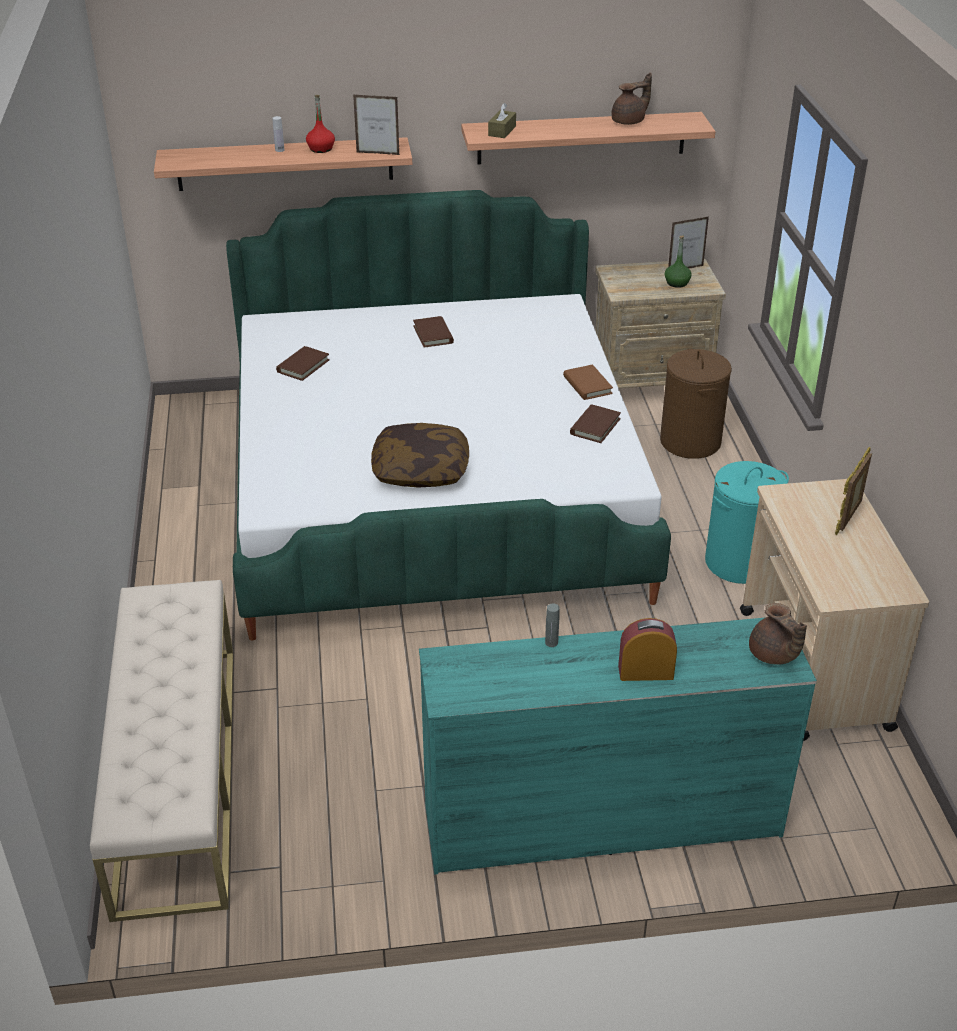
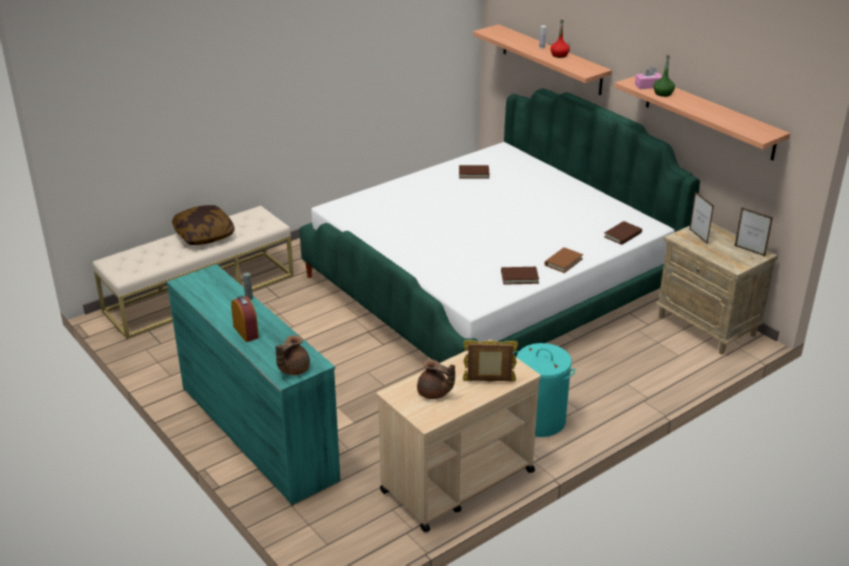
camera: 60 degrees right, 5 degrees down
(378, 153) = (576, 69): picture frame -> picture frame (698, 236)
(421, 470) = (412, 237): pillow -> pillow (204, 235)
(433, 334) = (556, 198): brown book -> brown book (622, 235)
(502, 131) = (648, 86): brown tissue box -> pink tissue box
(629, 121) = (729, 115): brown teapot -> brown teapot (434, 393)
(677, 283) = (724, 253): green bottle -> green bottle (663, 93)
(690, 442) = (654, 363): brown laundry basket -> none

